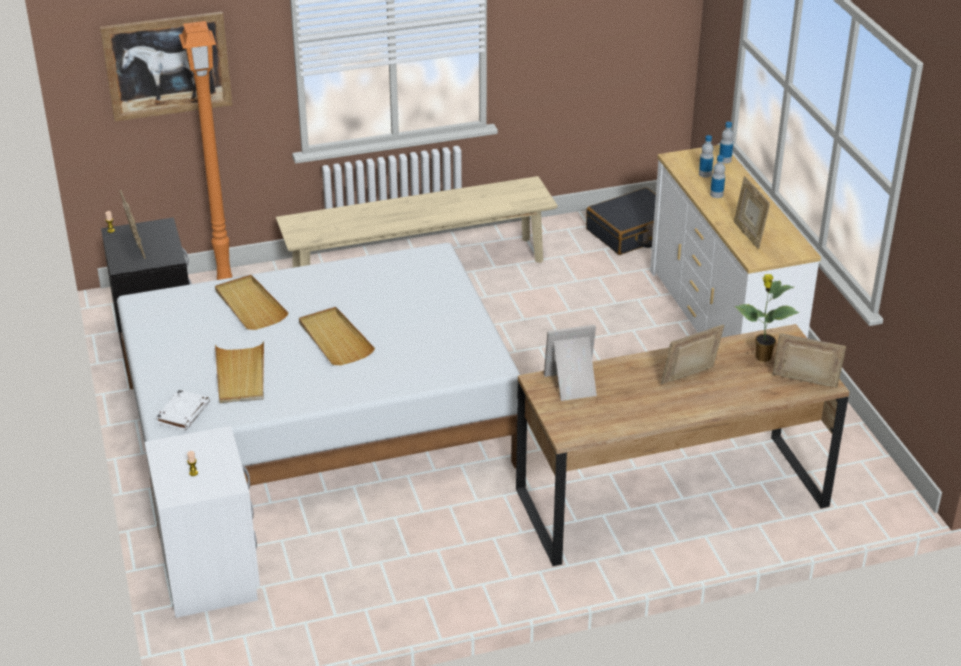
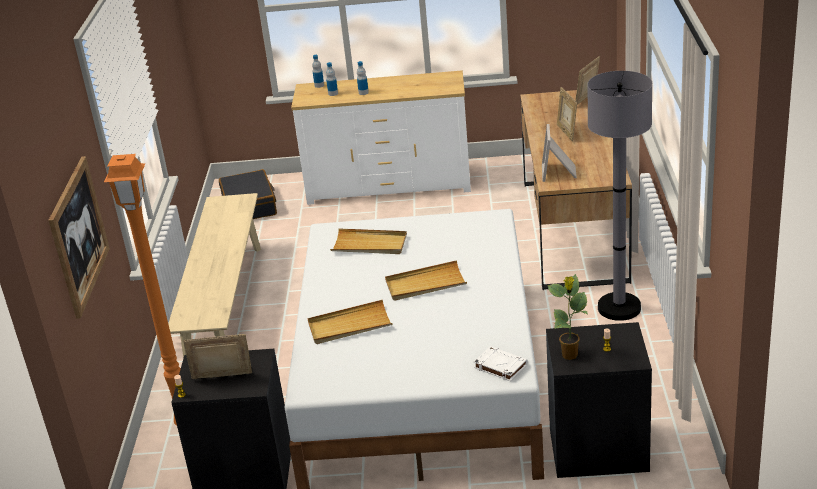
camera: 70 degrees left, 5 degrees down
(211, 573) = (598, 449): white nightstand -> black nightstand
(240, 375) = (456, 334): beige tray -> beige tray (369, 245)
(492, 561) = (619, 308): none -> grey floor lamp
(748, 235) = (422, 88): picture frame -> none
(762, 357) = (553, 108): potted plant -> potted plant (570, 355)

